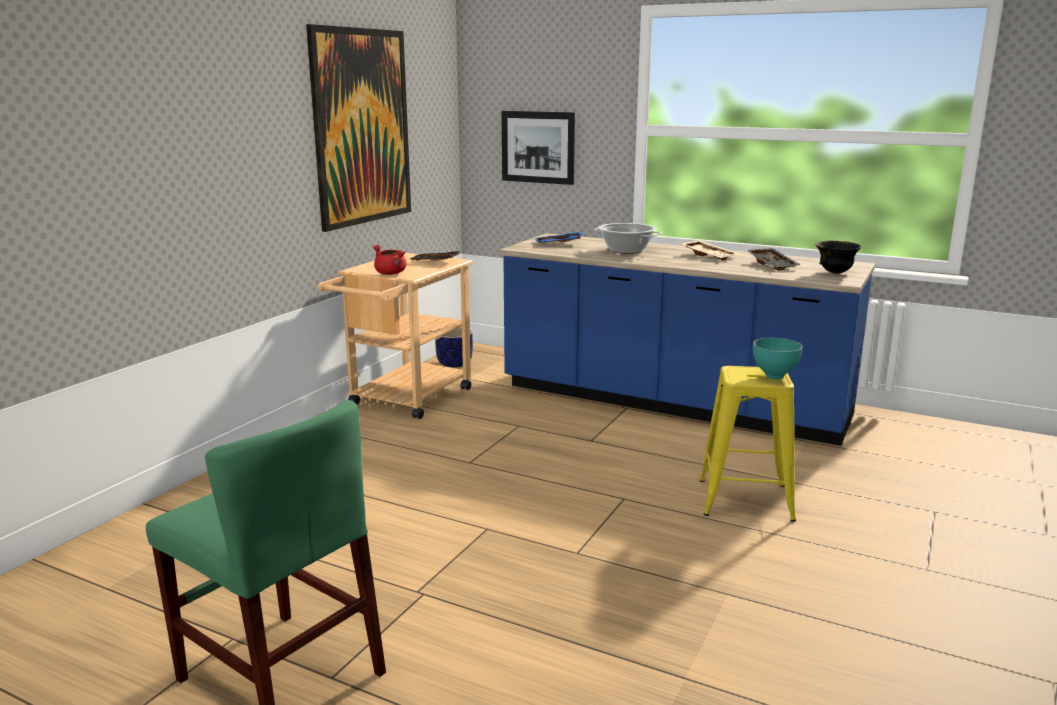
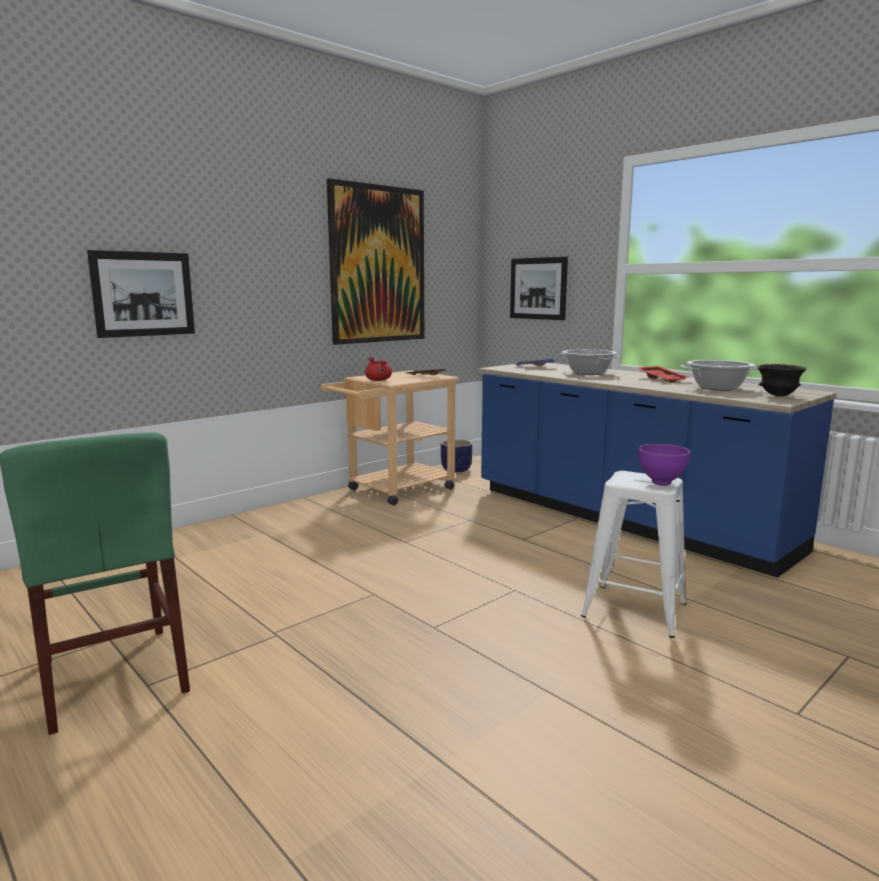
camera: 20 degrees right, 5 degrees down
(120, 195) = (143, 294): none -> picture
(709, 256) = (662, 379): beige tray -> red tray
(745, 500) = (634, 610): yellow stool -> white stool
(773, 265) = (718, 388): black tray -> cooking pot
(775, 377) = (661, 484): turquoise bowl -> purple bowl

